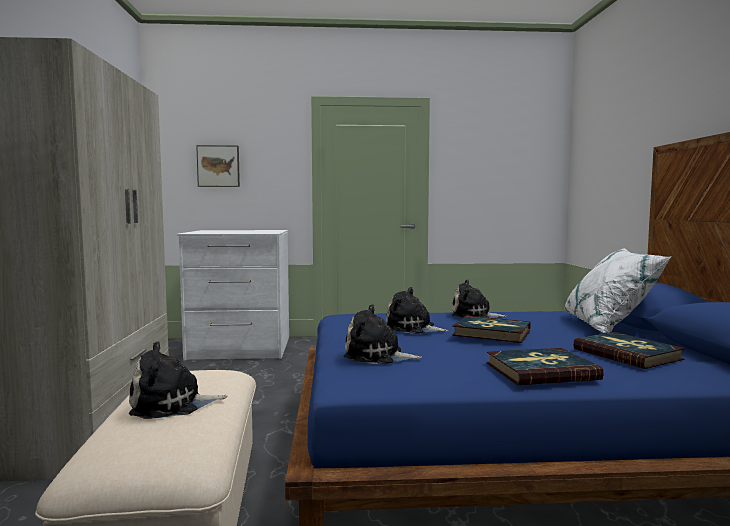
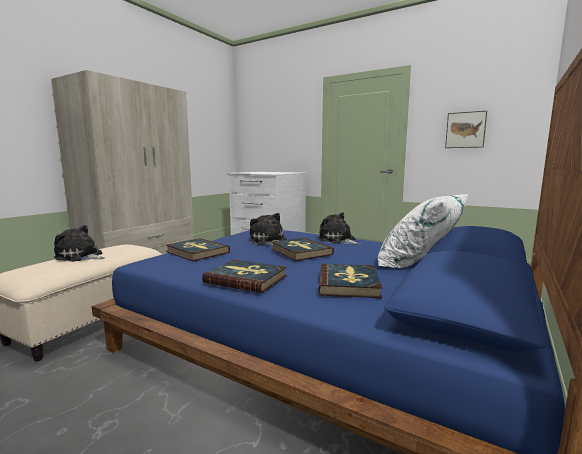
camera: 35 degrees right, 5 degrees up
(218, 166) = (269, 131): picture -> picture (465, 130)
(377, 356) = (197, 252): plush toy -> book

